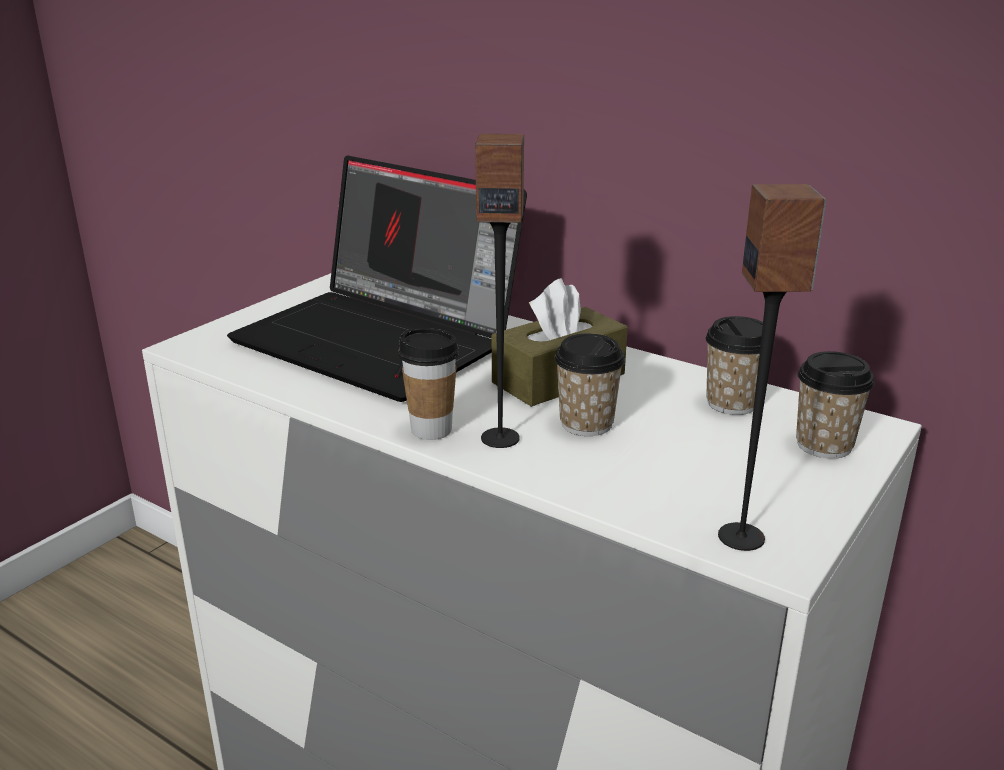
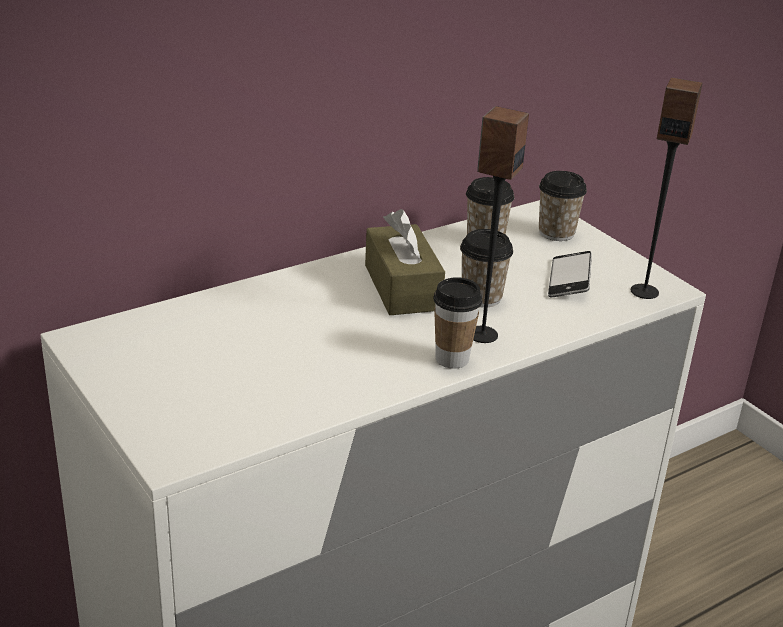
camera: 70 degrees left, 5 degrees up
(382, 340) = (261, 345): laptop -> none
(699, 473) = (569, 280): none -> phone

